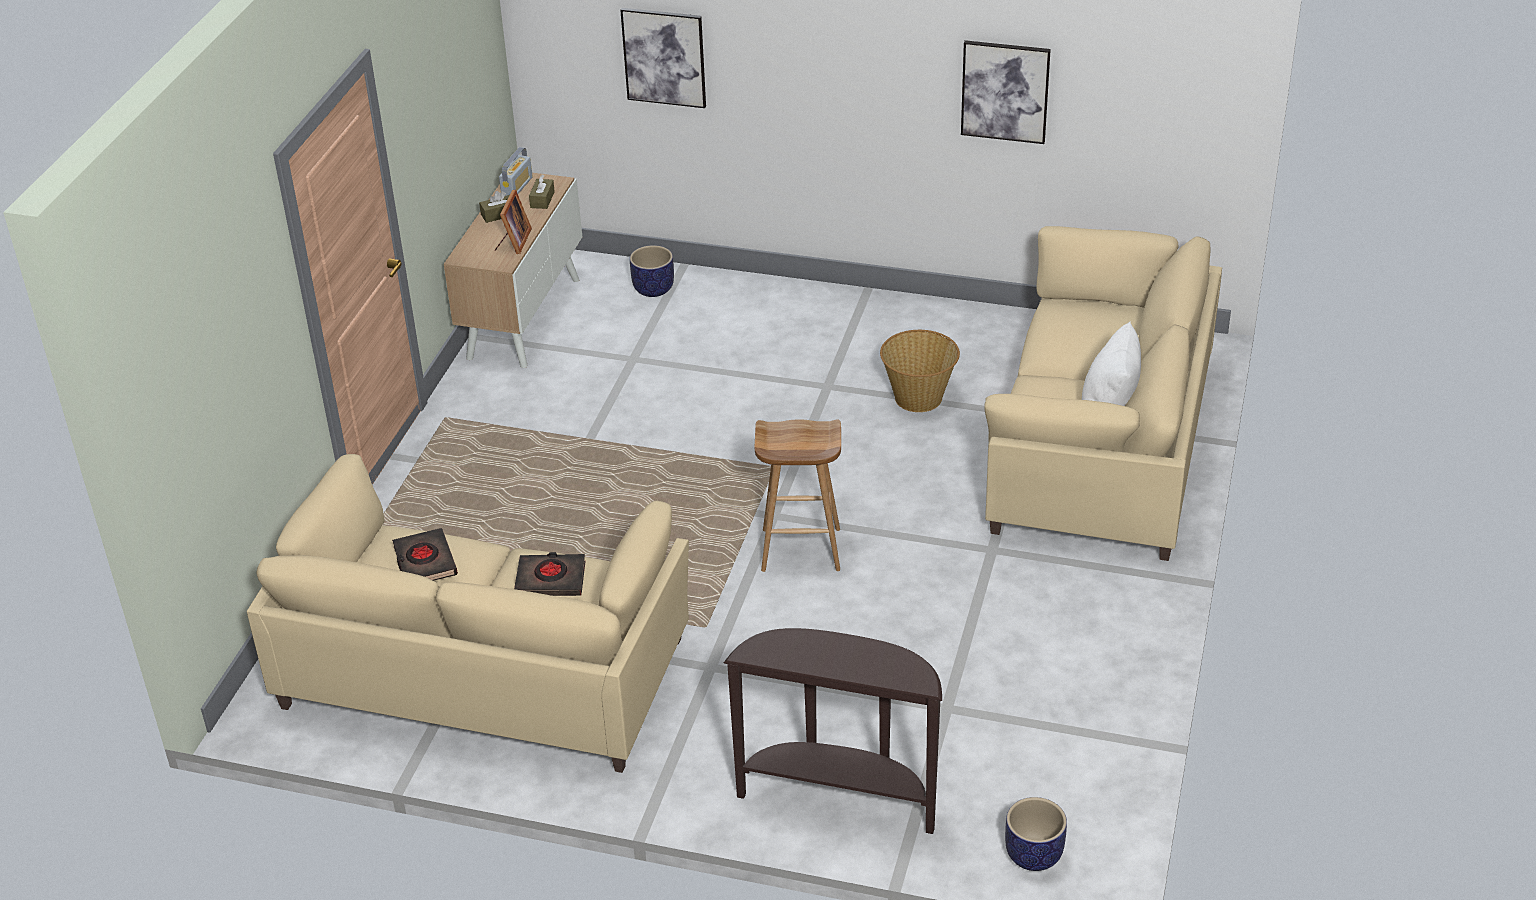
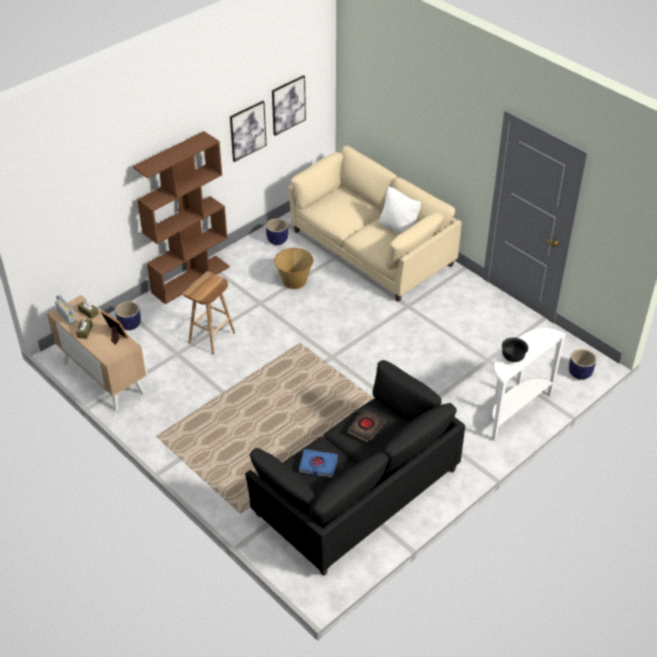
camera: 60 degrees left, 5 degrees up
(425, 562) = (318, 465): black book -> blue book
(485, 671) = (356, 491): beige sofa -> black sofa
(664, 57) = (99, 206): picture -> picture (288, 105)
(799, 550) = (361, 359): brown stool -> brown stool (212, 338)
(799, 649) = (513, 358): none -> black bowl
(811, 296) = (191, 279): none -> brown bookcase
(840, 795) = (514, 411): brown console table -> white console table
(1002, 336) = (277, 240): none -> planter

